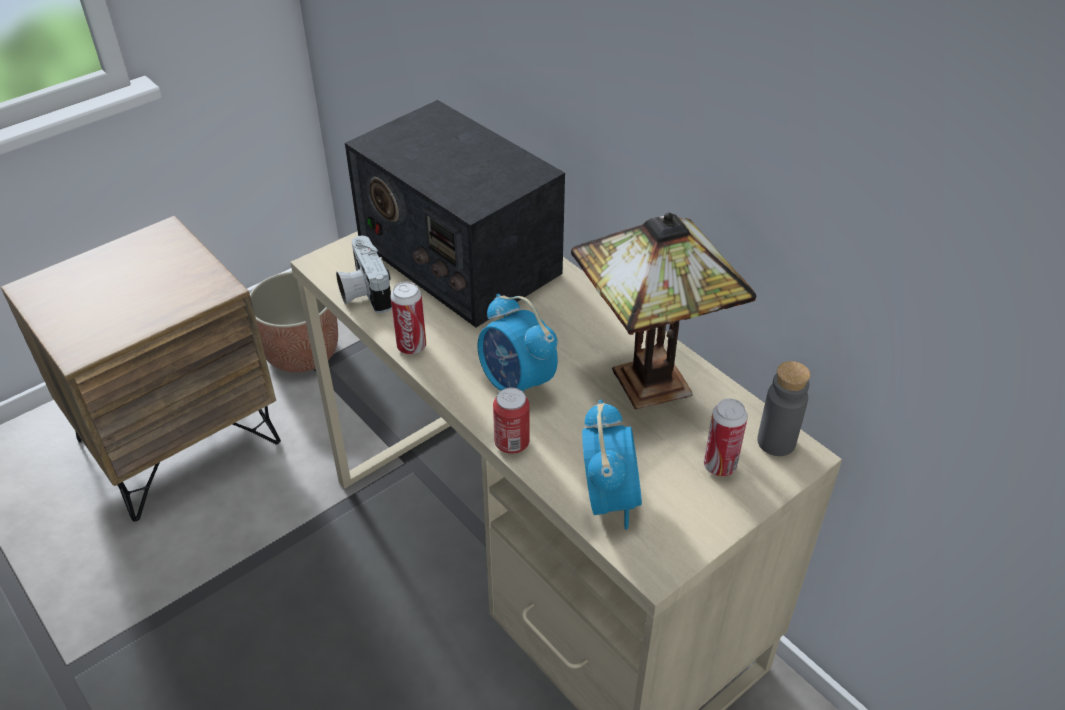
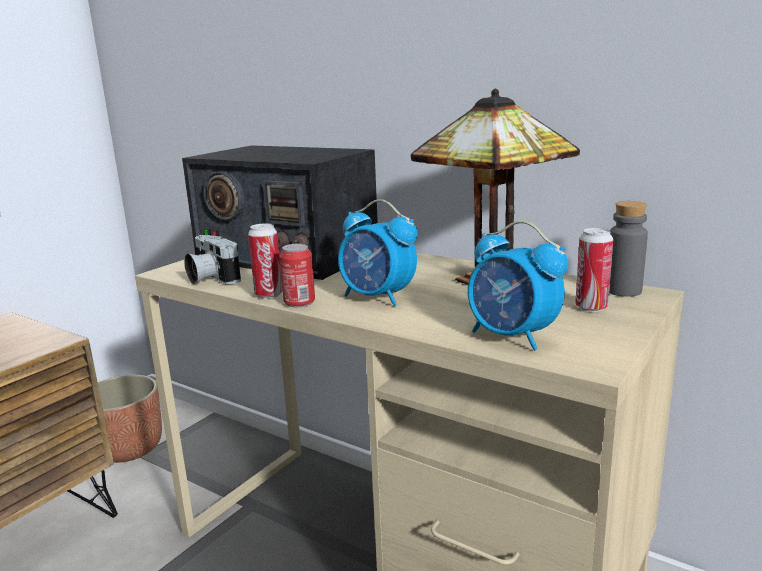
camera: 15 degrees left, 25 degrees down
(512, 442) = (396, 324): can -> can (299, 303)
(609, 498) = (512, 337): alarm clock -> alarm clock turned 150 degrees clockwise

